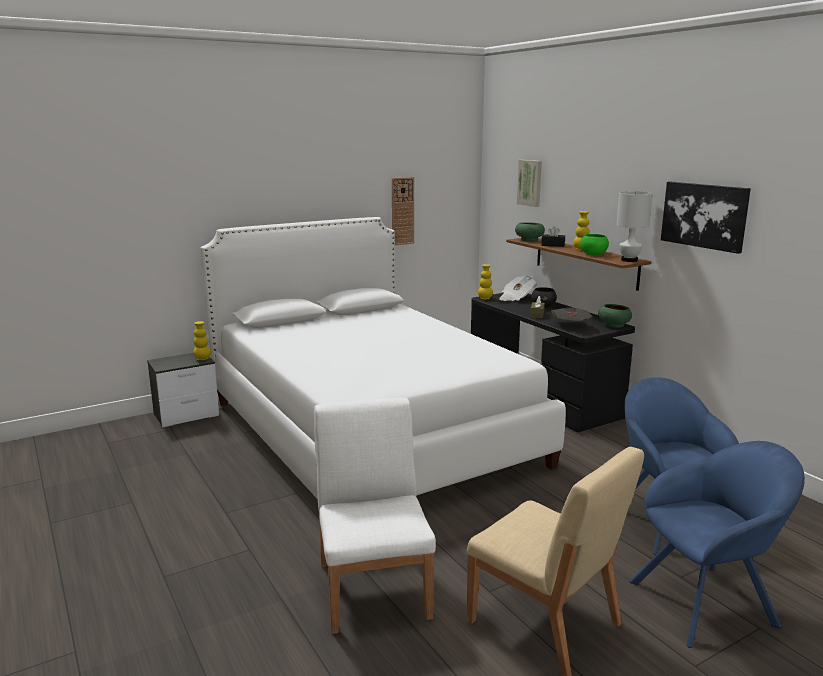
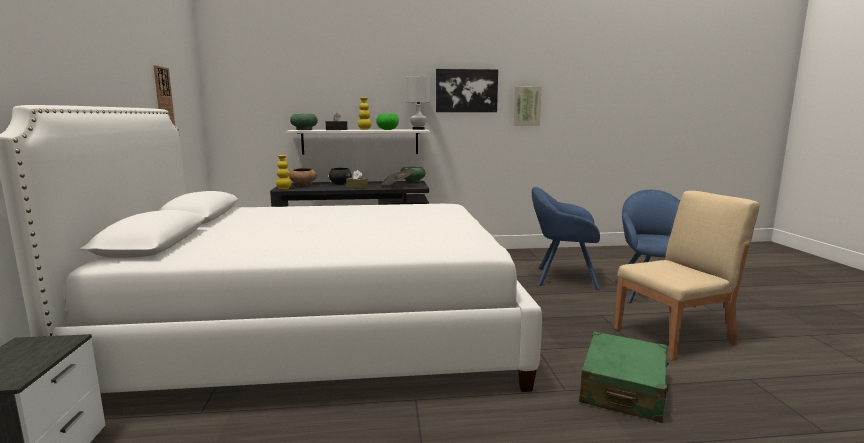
camera: 65 degrees left, 5 degrees down
(202, 359) = (55, 341): yellow vase -> none
(374, 588) = (623, 389): white chair -> green suitcase
(516, 298) = (303, 185): newspaper -> brown bowl
(530, 183) = (281, 80): picture -> picture (526, 106)
(585, 262) = (360, 142): brown shelf -> white shelf

